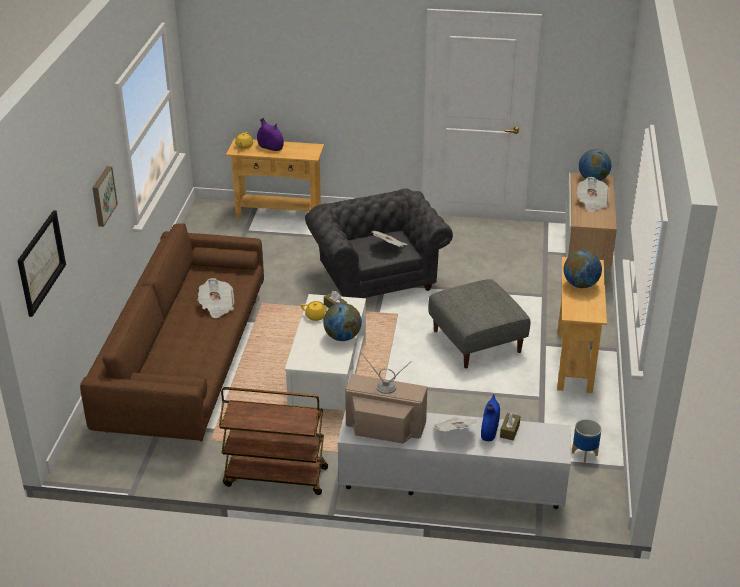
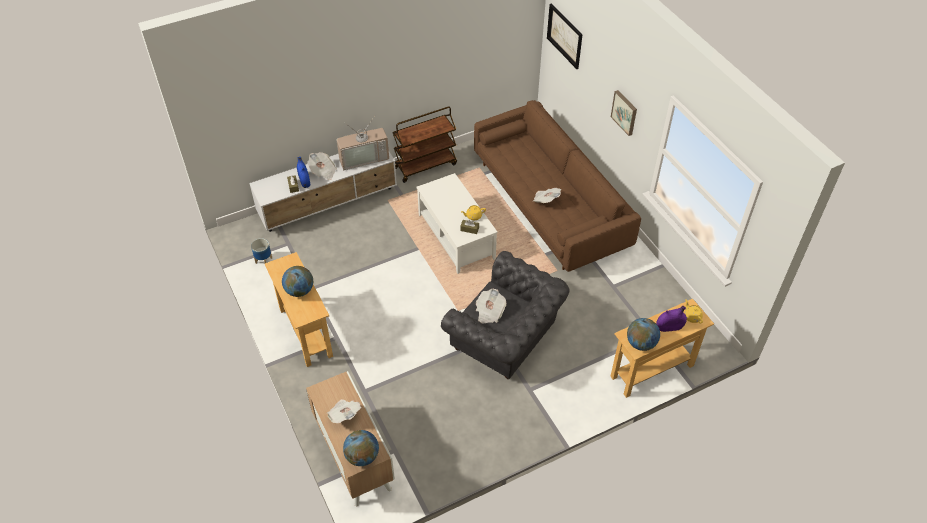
camera: 145 degrees right, 15 degrees up
(342, 337) = (442, 209): globe -> globe (641, 343)
(476, 341) = (385, 314): grey ottoman -> none

